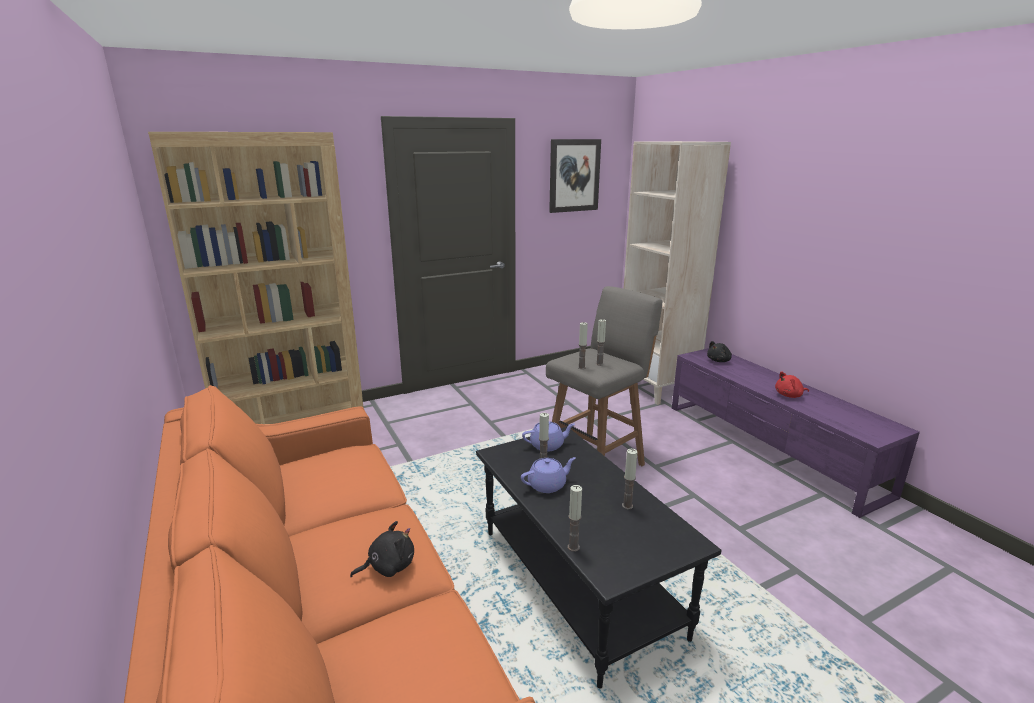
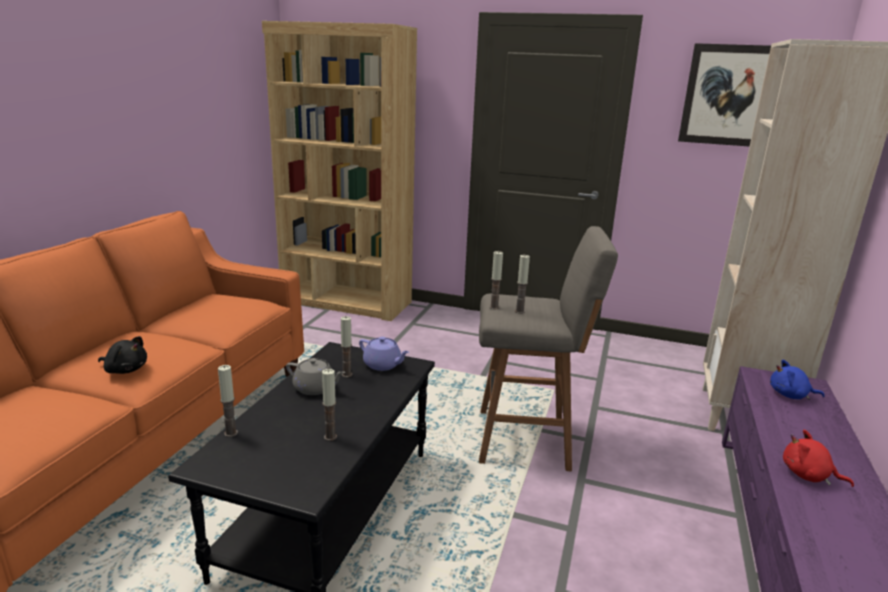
camera: 45 degrees right, 0 degrees up
(548, 485) = (315, 388): purple teapot -> grey teapot
(719, 361) = (790, 395): black plush toy -> blue plush toy

